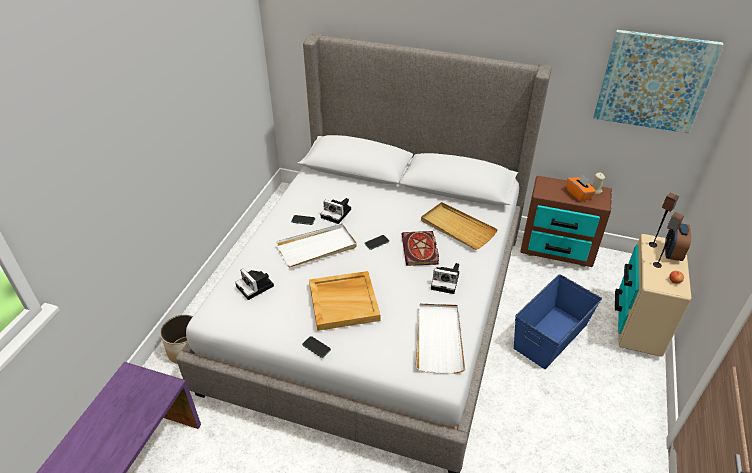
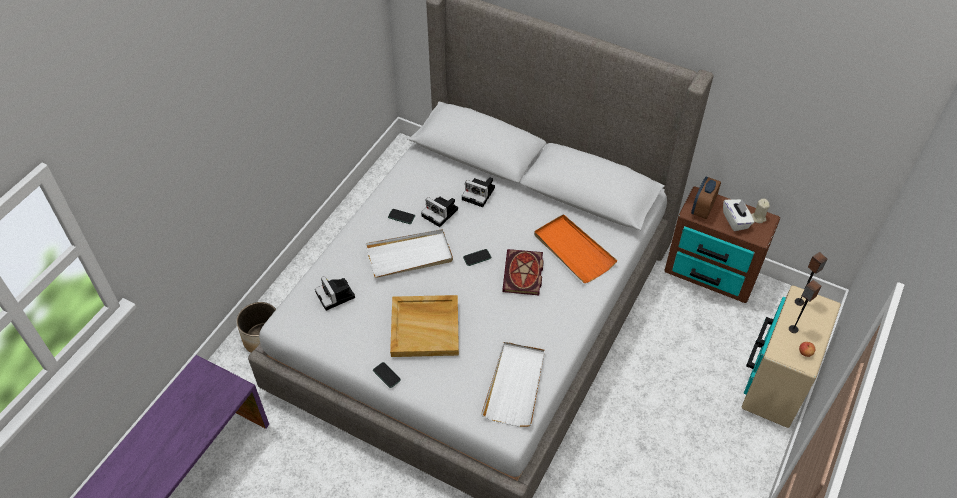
camera: 10 degrees right, 10 degrees up
(446, 281) = (542, 318): camera -> camera (480, 194)
(457, 228) = (573, 250): beige tray -> orange tray
(551, 336) = (669, 383): blue storage box -> none
(579, 194) = (735, 221): orange tissue box -> white tissue box
(653, 81) = (832, 111): picture -> none
(672, 253) = (817, 317): alarm clock -> alarm clock (702, 209)

